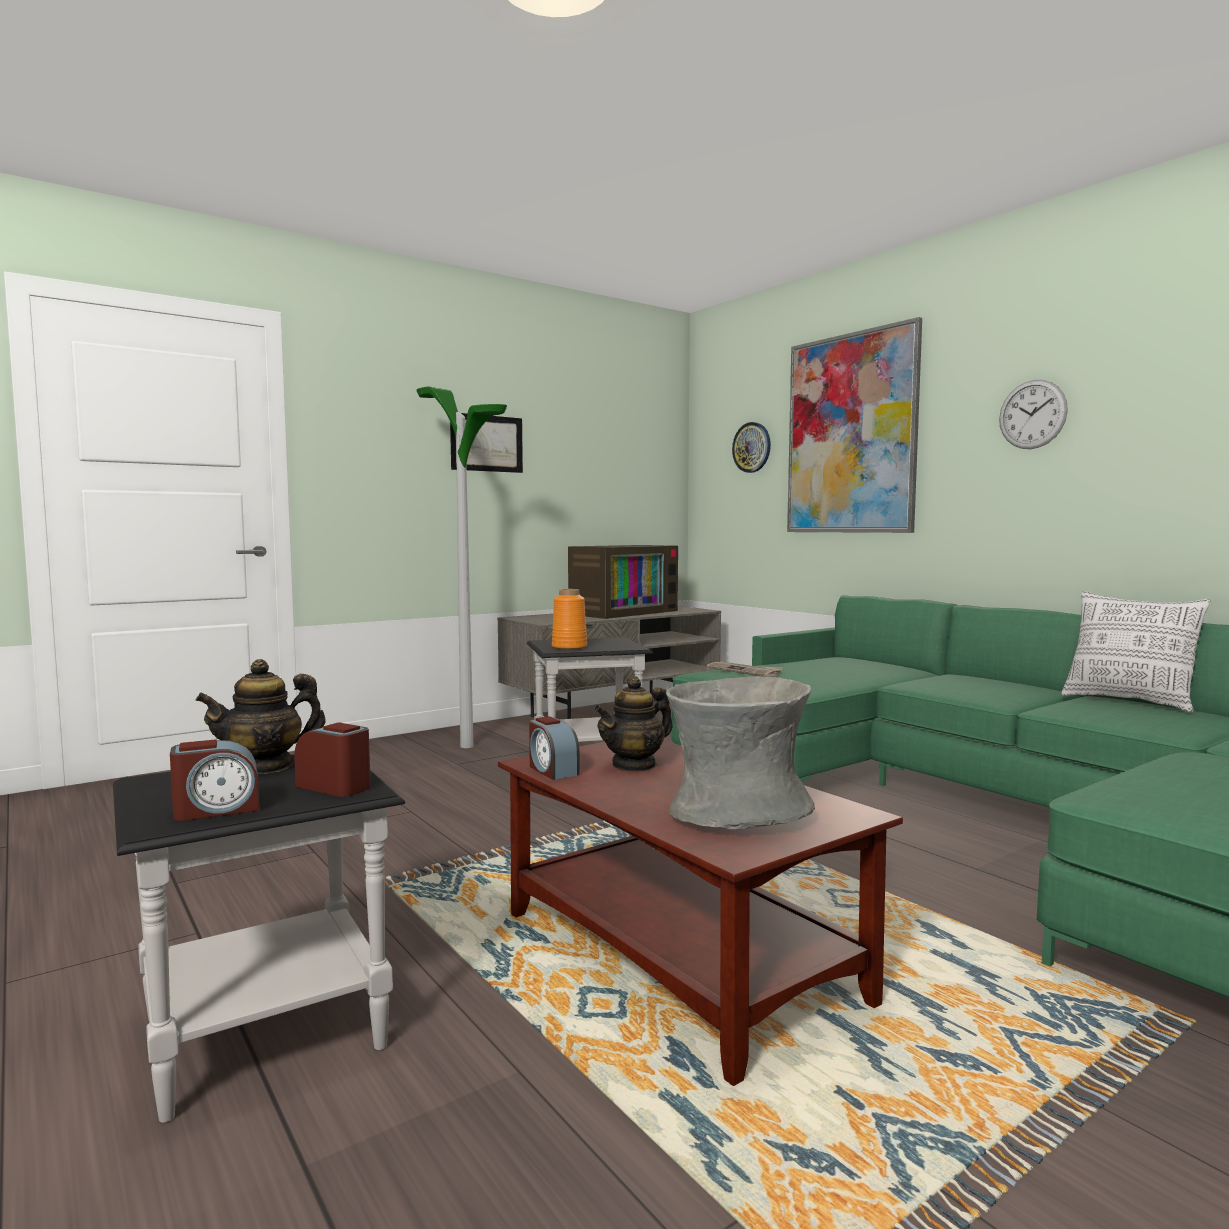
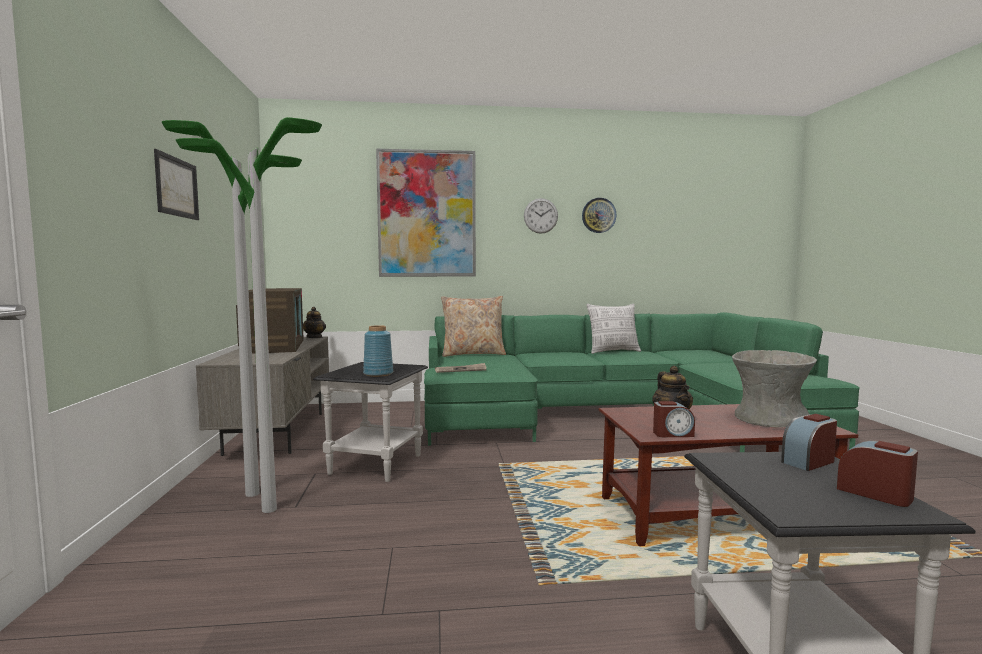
camera: 60 degrees left, 0 degrees up
(217, 810) = (875, 494): alarm clock -> alarm clock turned 45 degrees counterclockwise
(265, 766) = (747, 476): teapot -> teapot (314, 337)
(443, 758) = (269, 509): none -> floor lamp
(568, 647) = (378, 374): orange vase -> blue vase
(752, 447) = (338, 215): wall clock -> wall clock (598, 215)
(867, 661) = (473, 354): none -> beige pillow

